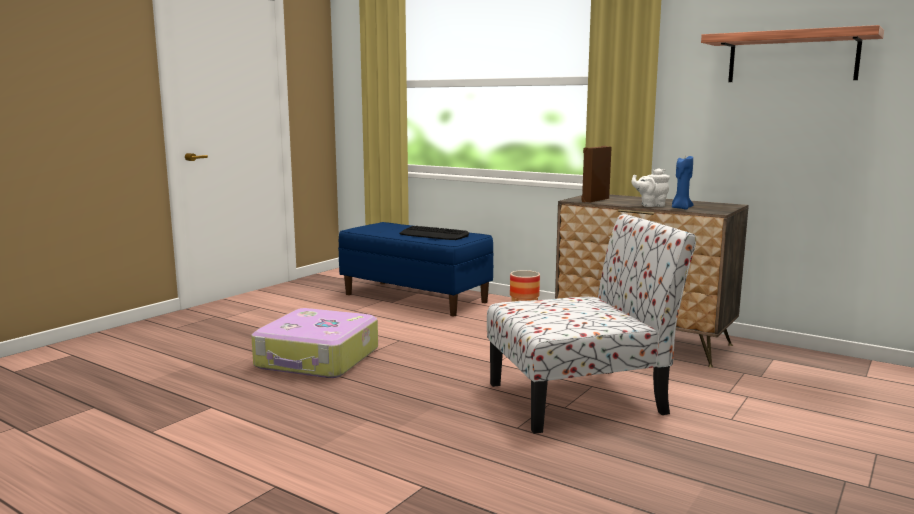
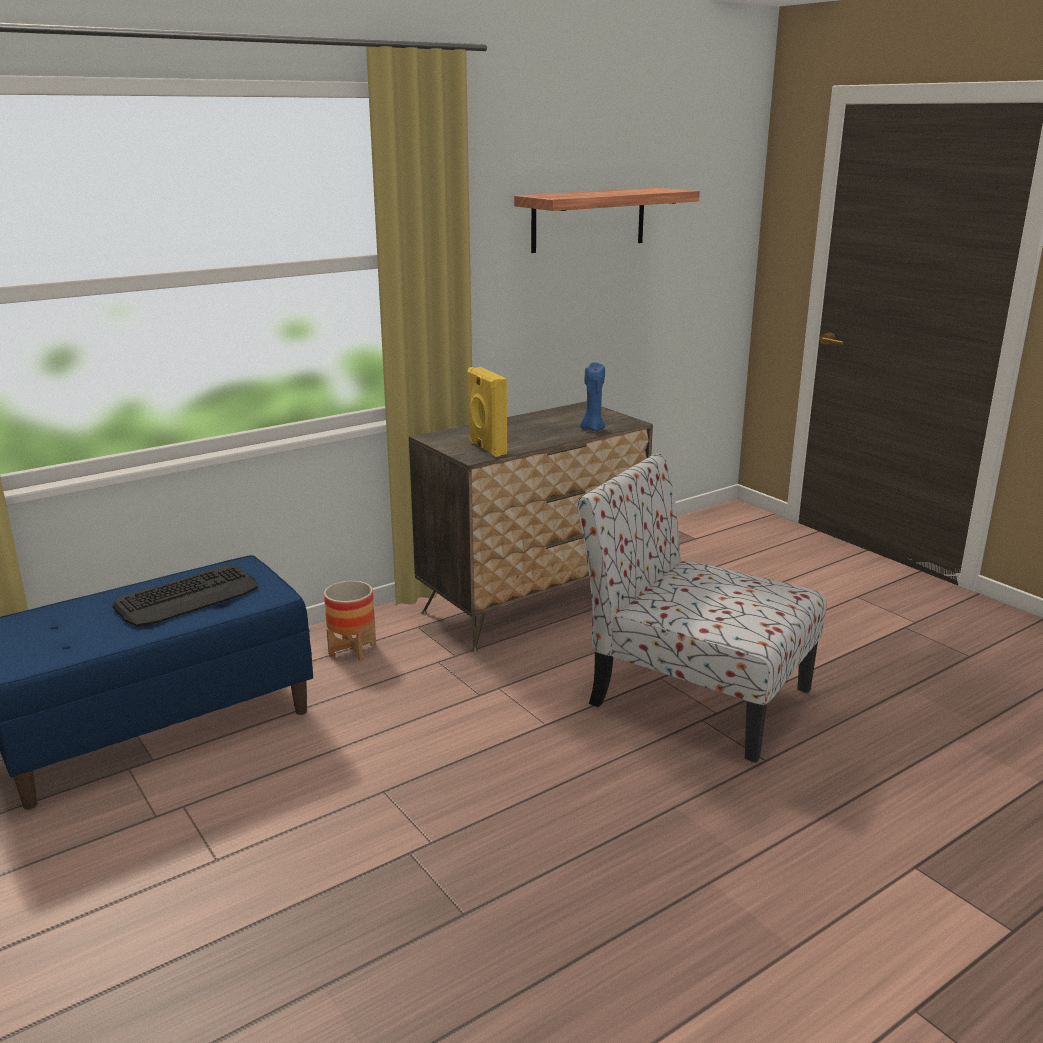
camera: 70 degrees left, 10 degrees up
(318, 359) = (414, 903): suitcase -> none
(580, 398) = (694, 695): chair -> chair turned 60 degrees counterclockwise
(594, 200) = (486, 448): brown speaker -> yellow speaker
(651, 205) = (559, 435): white teapot -> none

